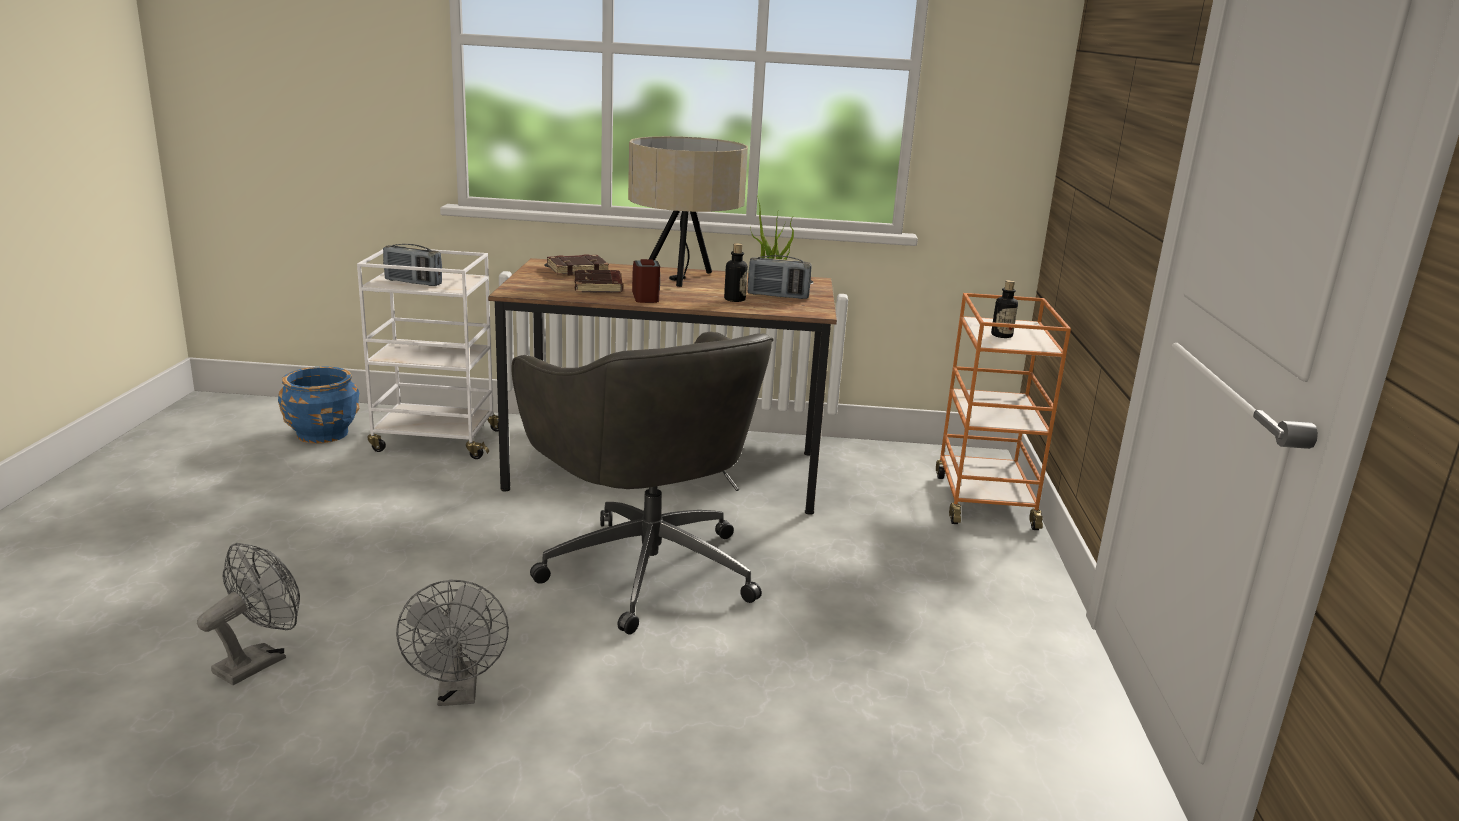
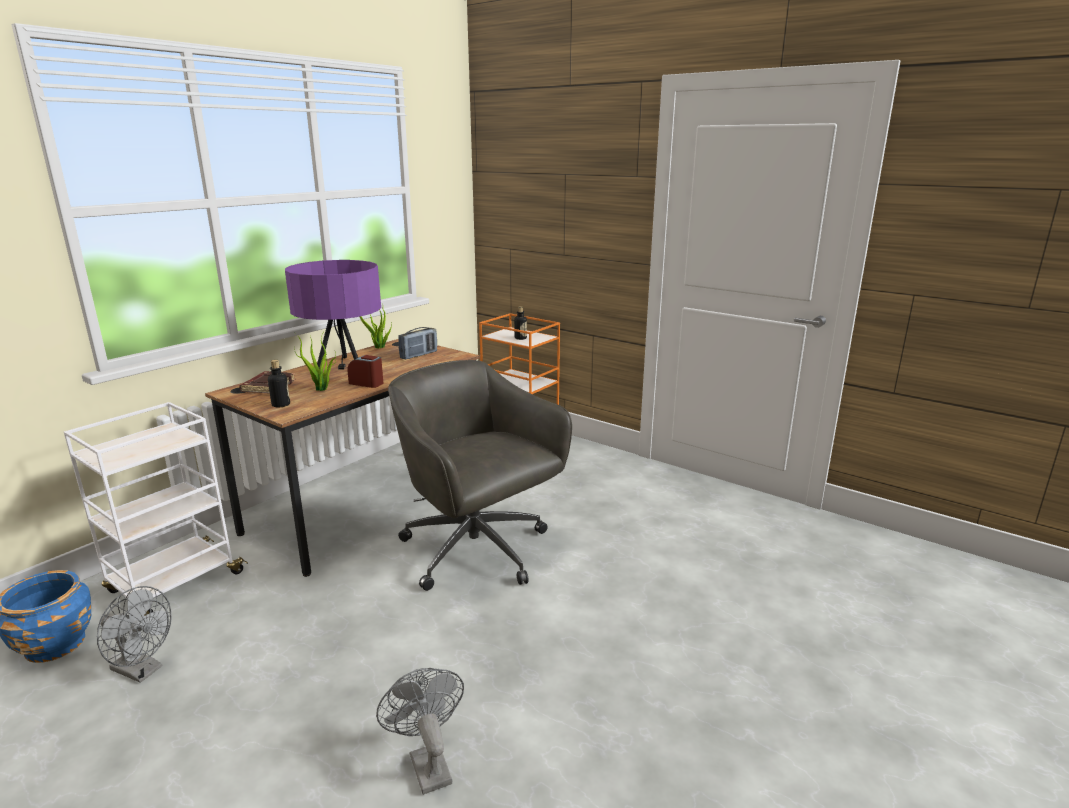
camera: 55 degrees left, 0 degrees up
(413, 282) = (137, 450): radio -> none
(458, 694) = (552, 667): grey fan -> grey fan (142, 670)
(599, 287) = (322, 389): brown book -> potted plant
(647, 567) = (478, 551): grey office chair -> grey office chair turned 135 degrees counterclockwise
(684, 278) = (342, 365): beige table lamp -> purple table lamp
(734, 299) = (409, 365): bottle -> bottle (281, 404)

